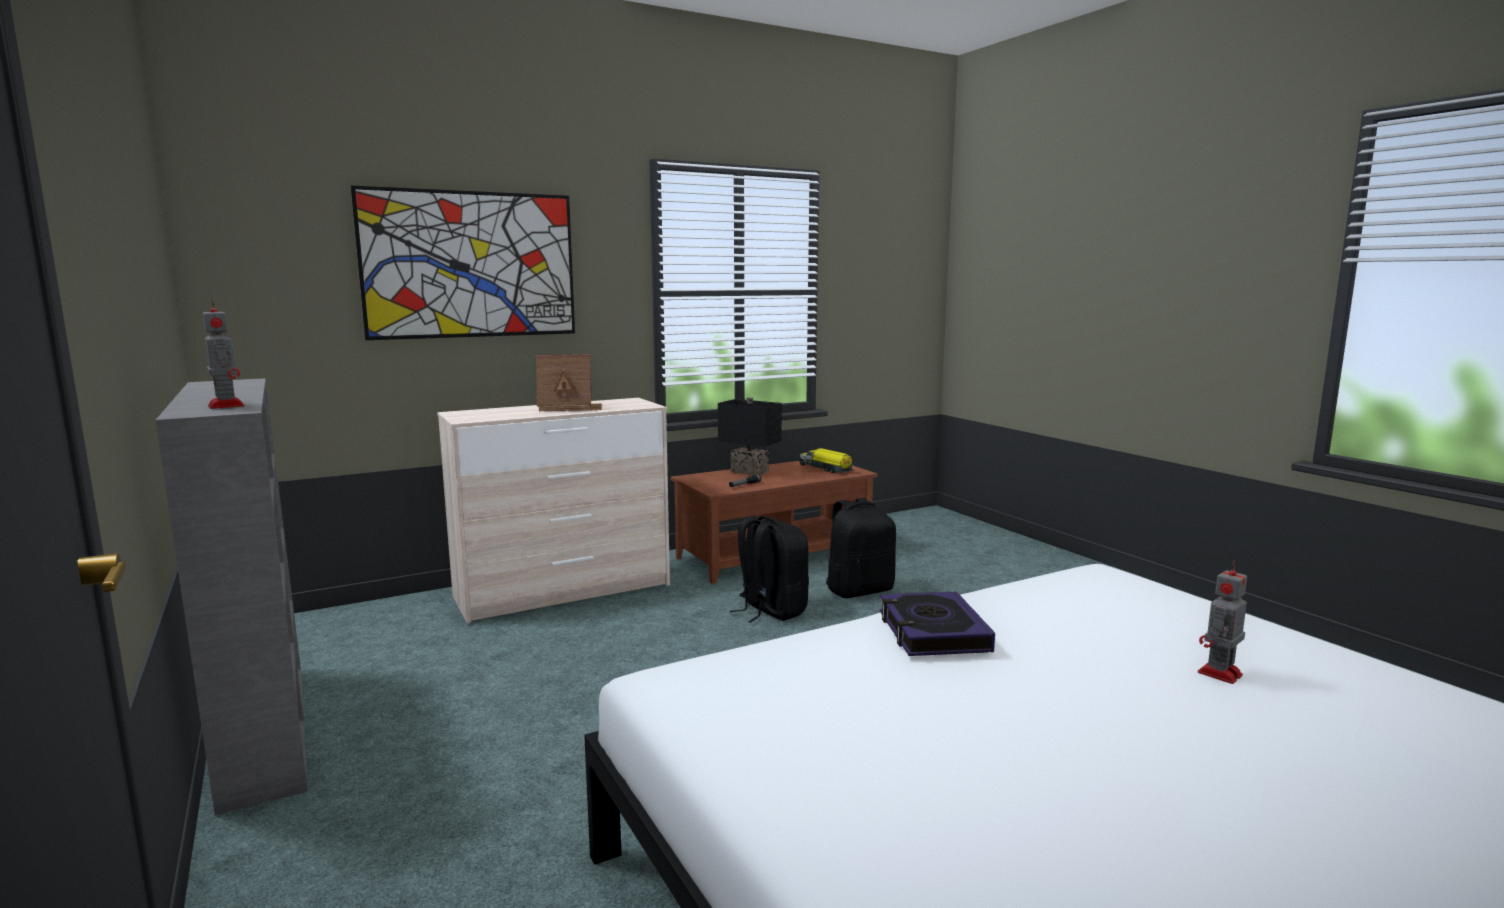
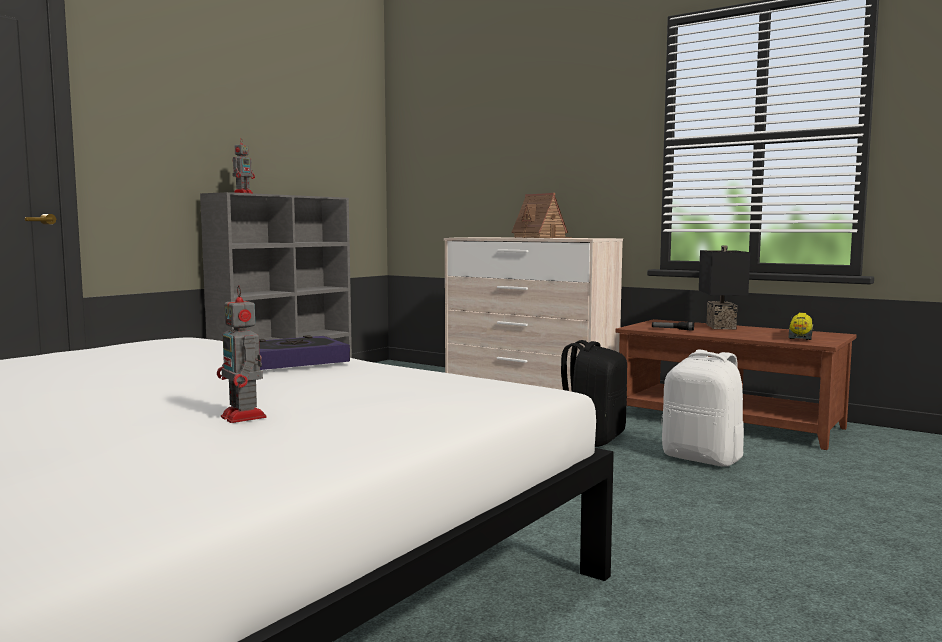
camera: 65 degrees right, 5 degrees down
(470, 265) = (523, 130): picture -> none
(859, 590) = (703, 458): black backpack -> white backpack
(1219, 674) = (244, 417): toy robot -> toy robot turned 150 degrees counterclockwise

